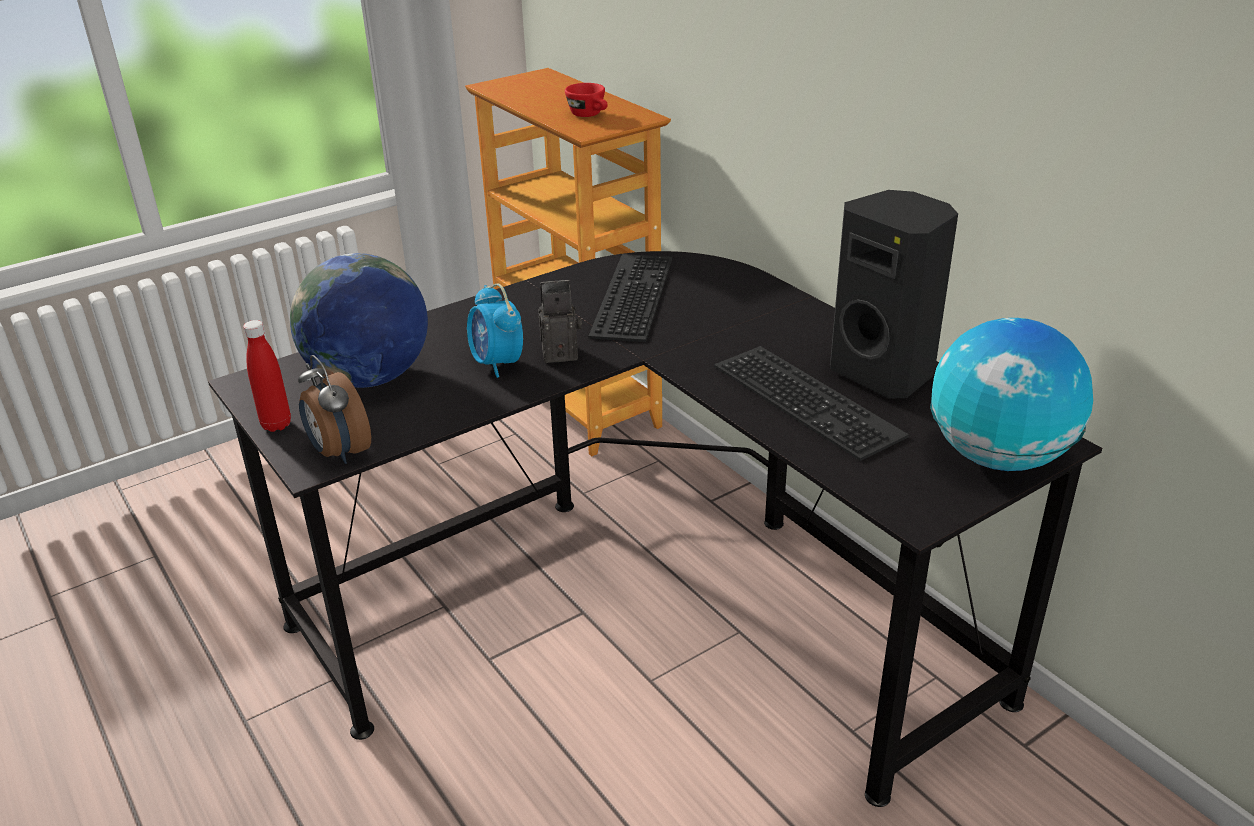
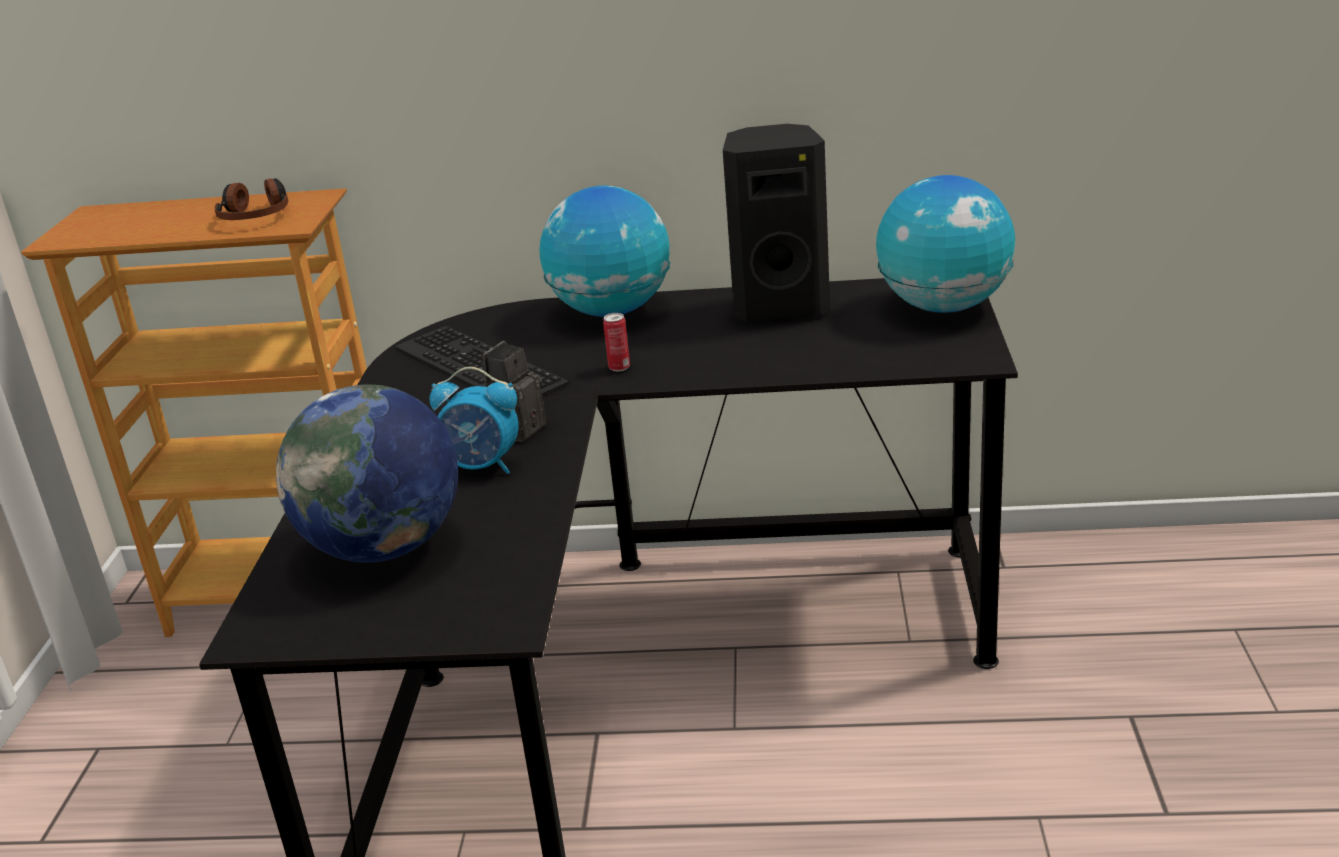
camera: 50 degrees left, 5 degrees down
(276, 425) = (385, 632): red bottle -> none
(339, 452) = (505, 602): alarm clock -> none
(590, 115) = (256, 215): red cup -> headphones
(692, 350) = (619, 368): none -> can
(777, 306) = (611, 311): none -> globe
(810, 399) = (772, 345): keyboard -> none

